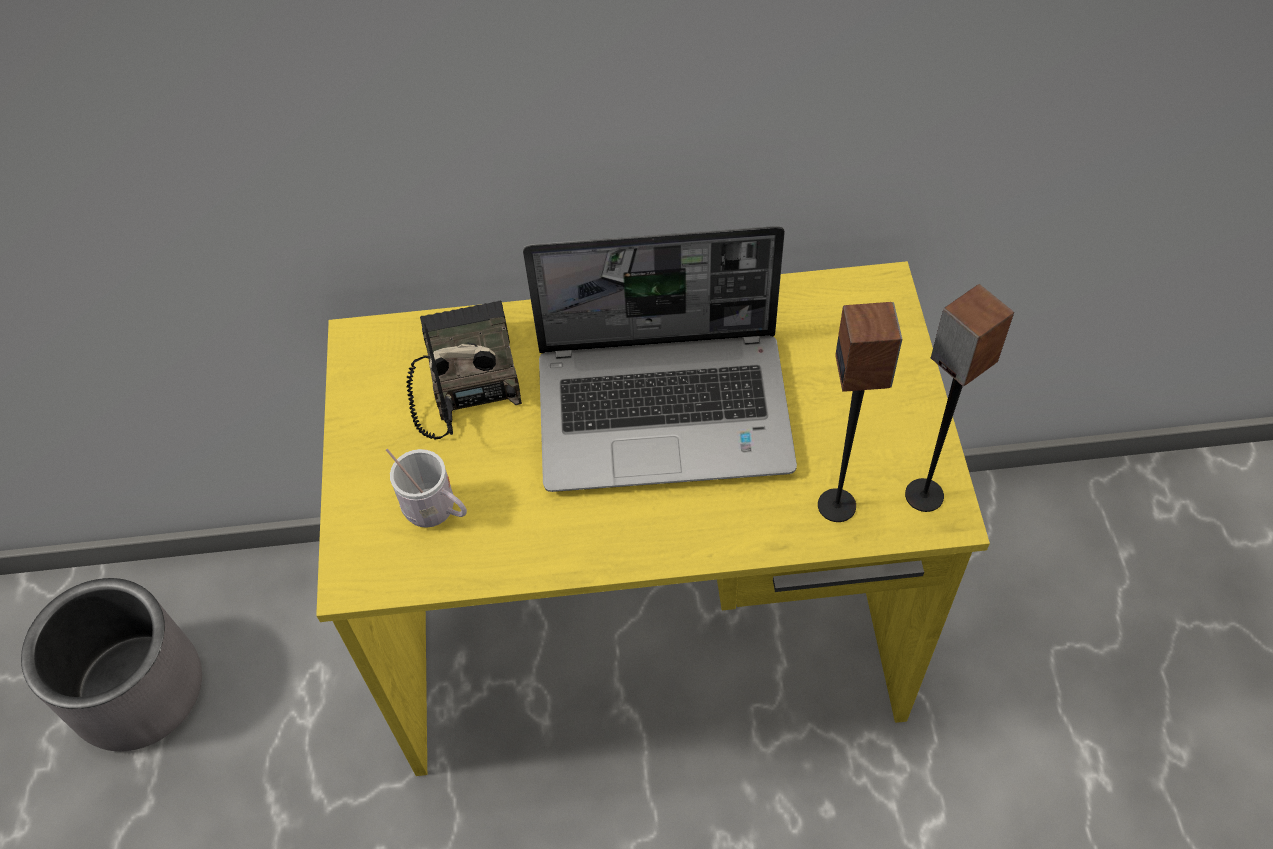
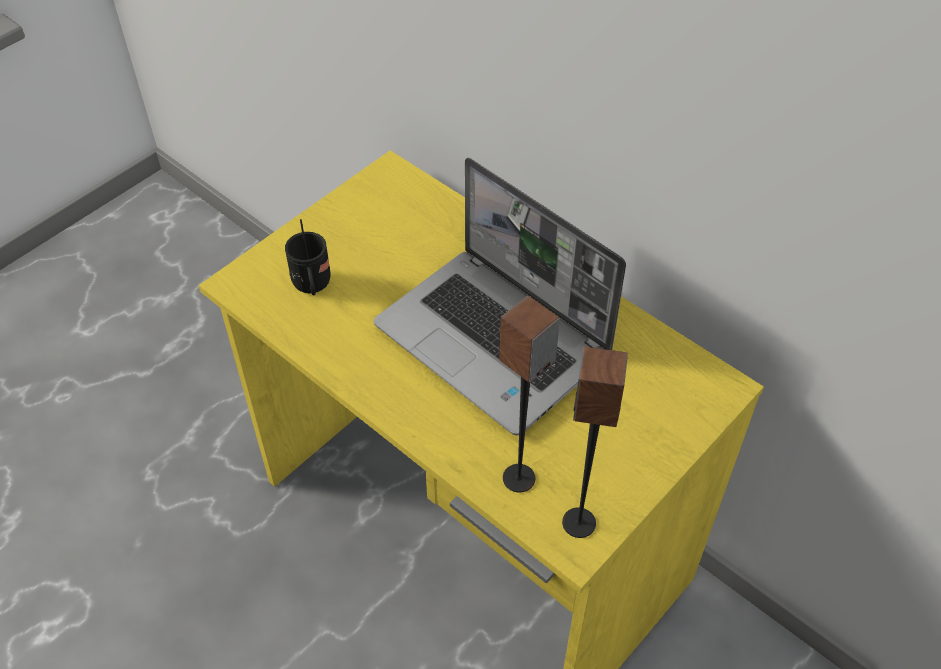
camera: 45 degrees right, 5 degrees down
(139, 689) = (204, 315): grey planter -> none
(437, 512) = (312, 287): white mug -> black mug
(464, 377) = (414, 233): radio -> none

